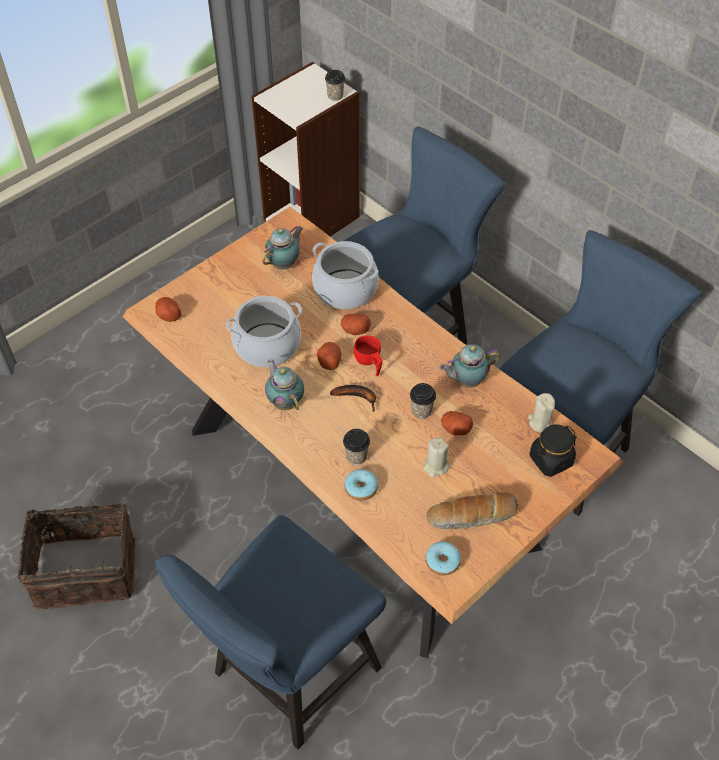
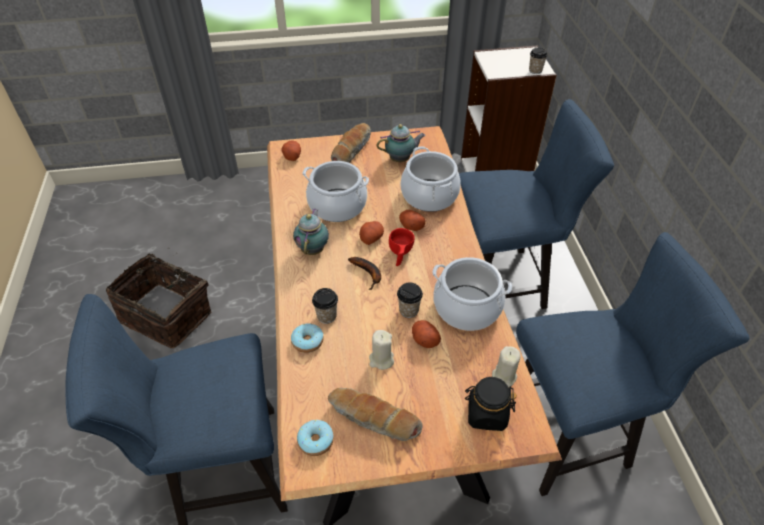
camera: 35 degrees right, 5 degrees down
(225, 278) = (351, 150): none -> bread
(466, 381) = (467, 307): teapot -> cooking pot

